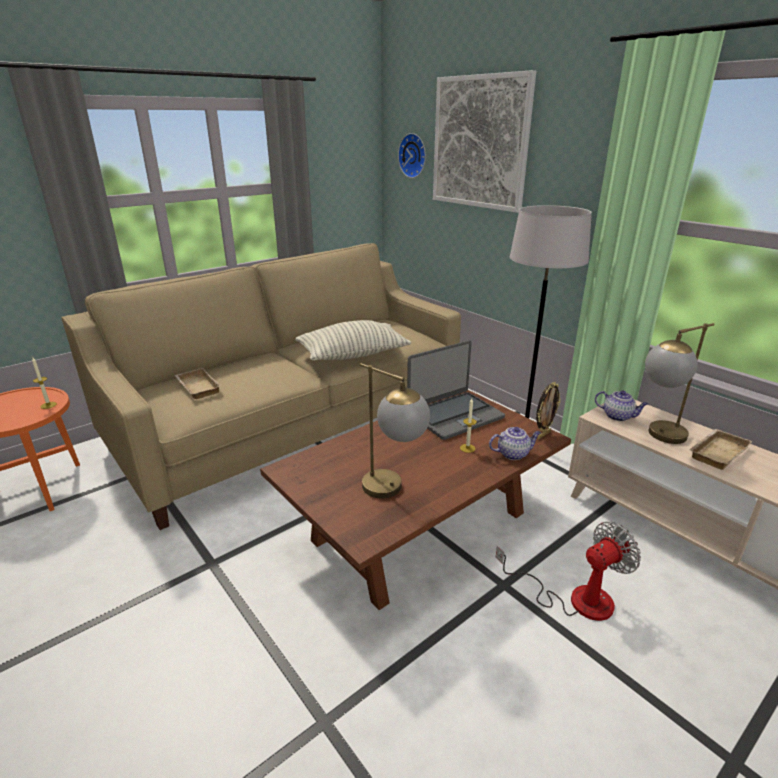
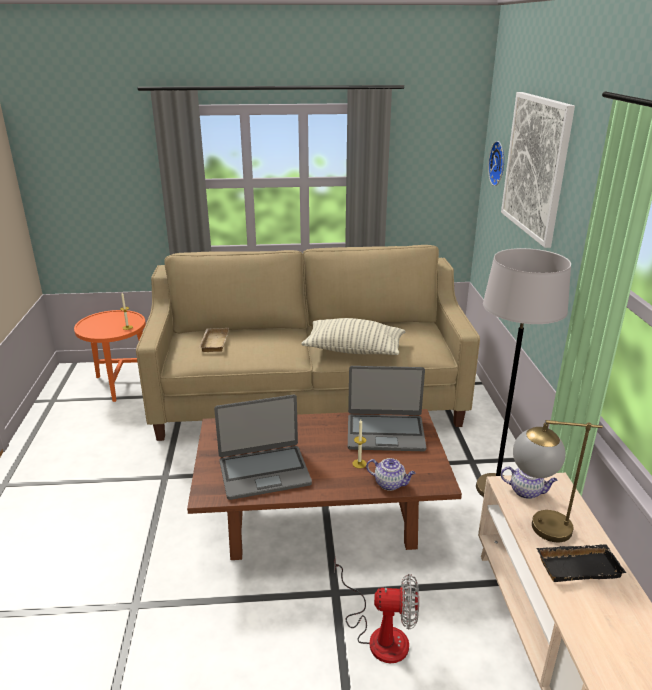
camera: 35 degrees right, 0 degrees up
(393, 491) = (264, 472): table lamp -> laptop
(543, 435) = (439, 480): picture frame -> none
(618, 416) = (526, 492): teapot -> teapot turned 45 degrees counterclockwise
(716, 452) = (578, 565): beige tray -> black tray

